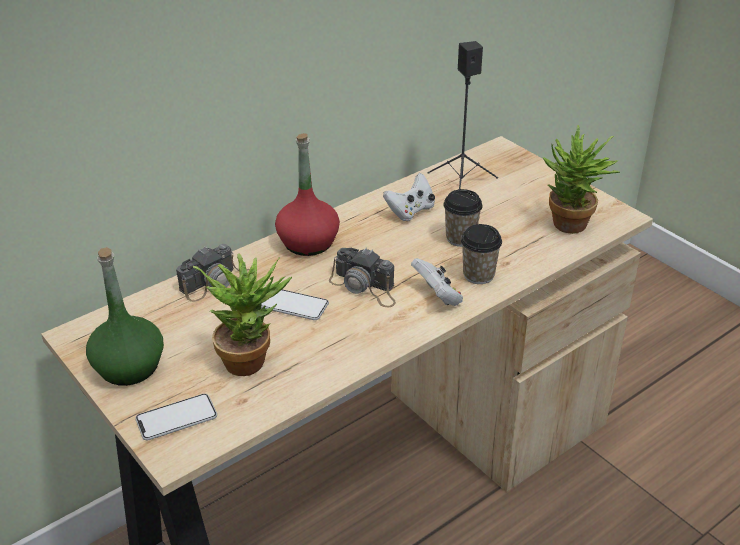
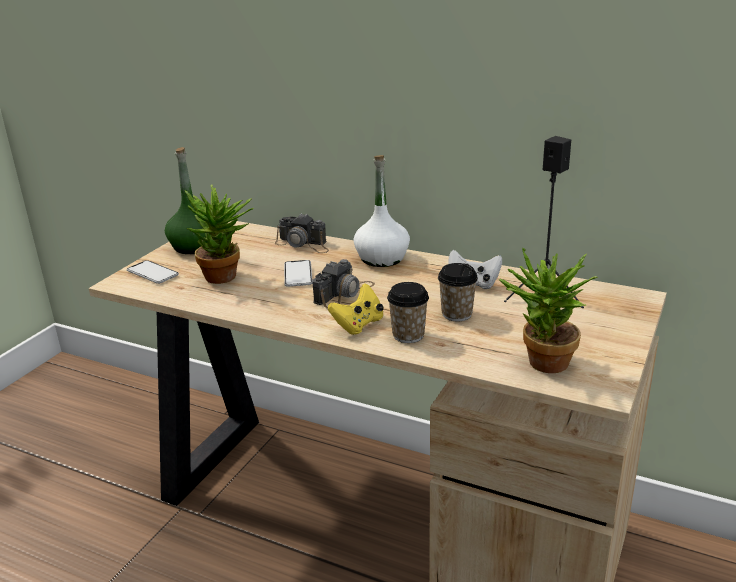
camera: 65 degrees right, 10 degrees down
(308, 242) = (381, 258): red bottle -> white bottle
(365, 287) = (344, 293): camera -> camera turned 150 degrees counterclockwise
(438, 296) = (358, 324): white game controller -> yellow game controller

